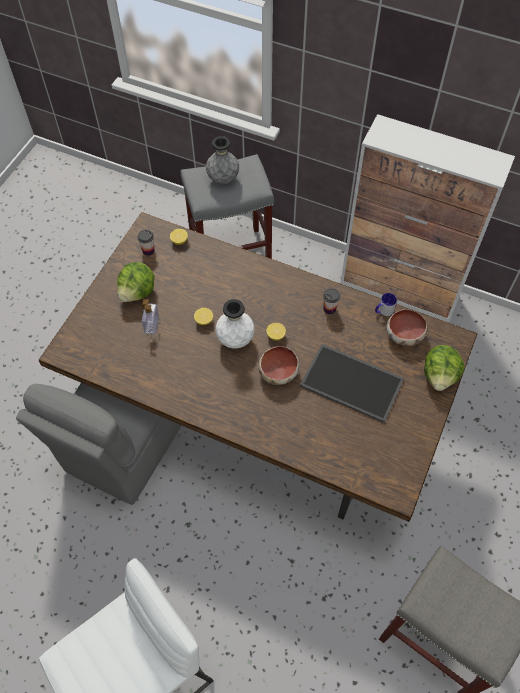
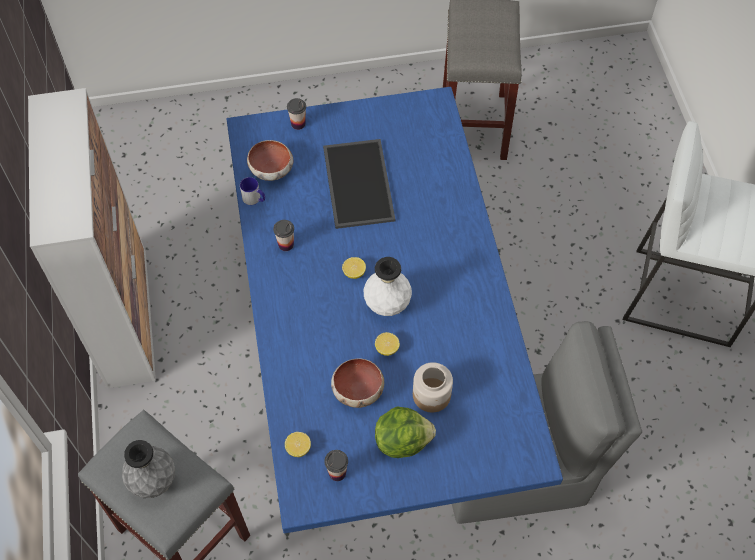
camera: 125 degrees left, 0 degrees up
(151, 324) = (431, 395): soap dispenser -> jar
(261, 413) = (377, 361): brown dining table -> blue dining table
(278, 371) = (393, 247): bowl -> bowl (357, 390)
(440, 376) = (298, 124): lettuce -> cup

